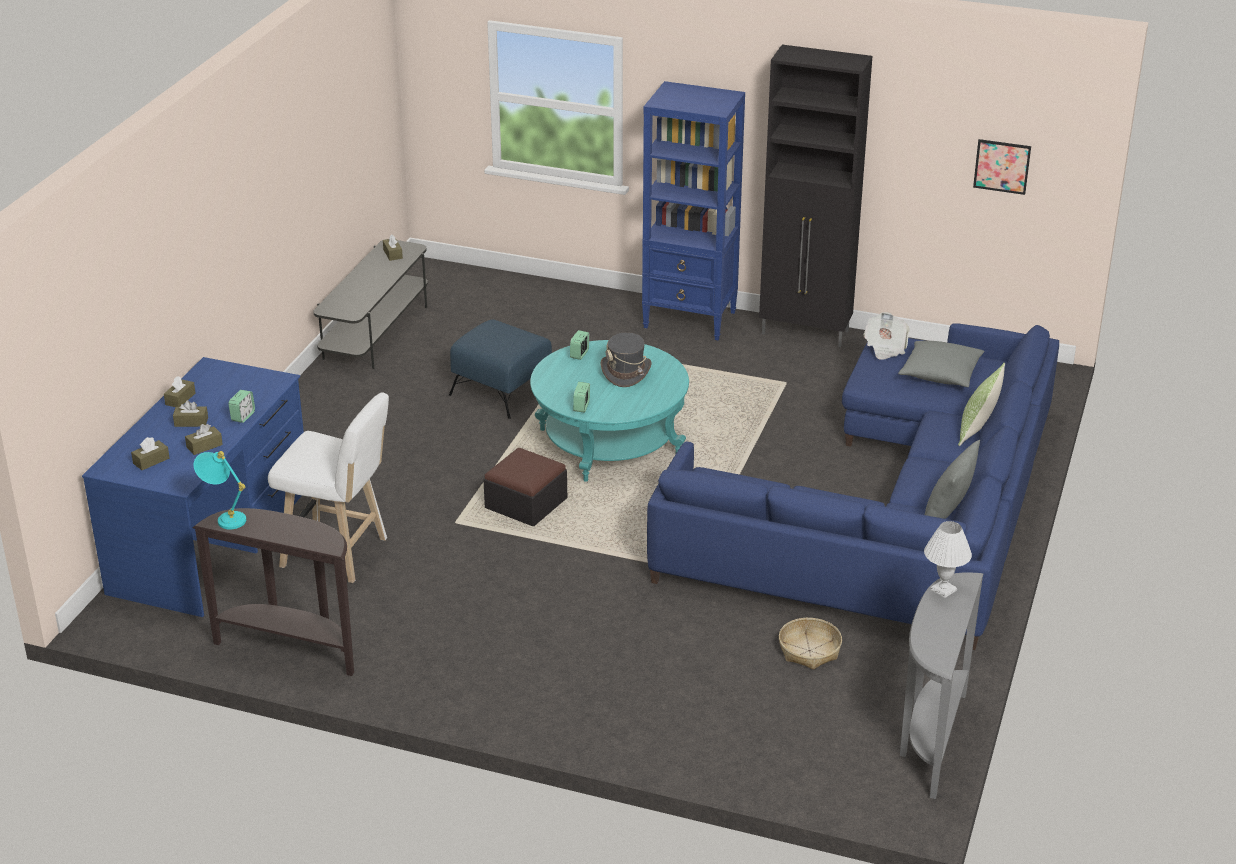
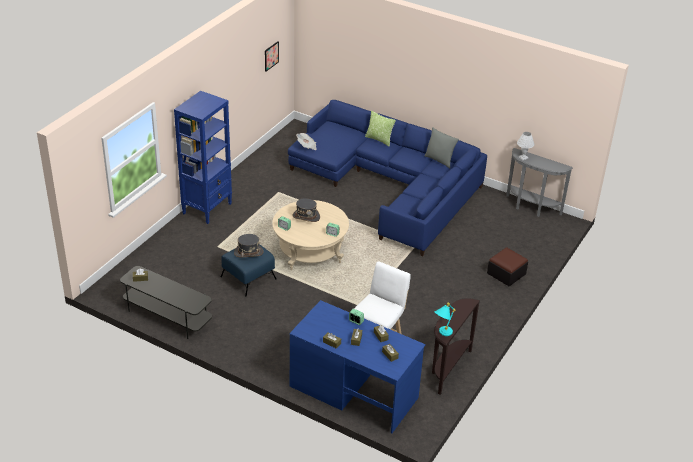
camera: 80 degrees left, 5 degrees up
(501, 337) = (248, 252): none -> grey hat
(526, 503) = (352, 283): ottoman -> ottoman (506, 274)
(609, 443) = (310, 251): turquoise coffee table -> beige coffee table
(806, 333) = (236, 178): black cabinet -> none
(809, 651) = (475, 224): basket -> none
(940, 374) = (334, 138): grey pillow -> none

